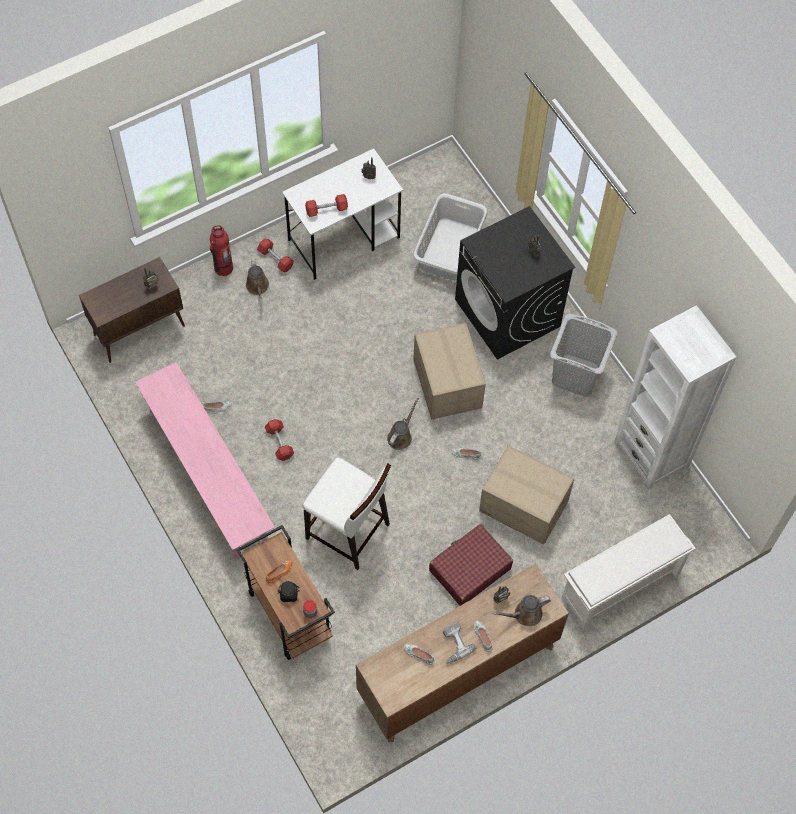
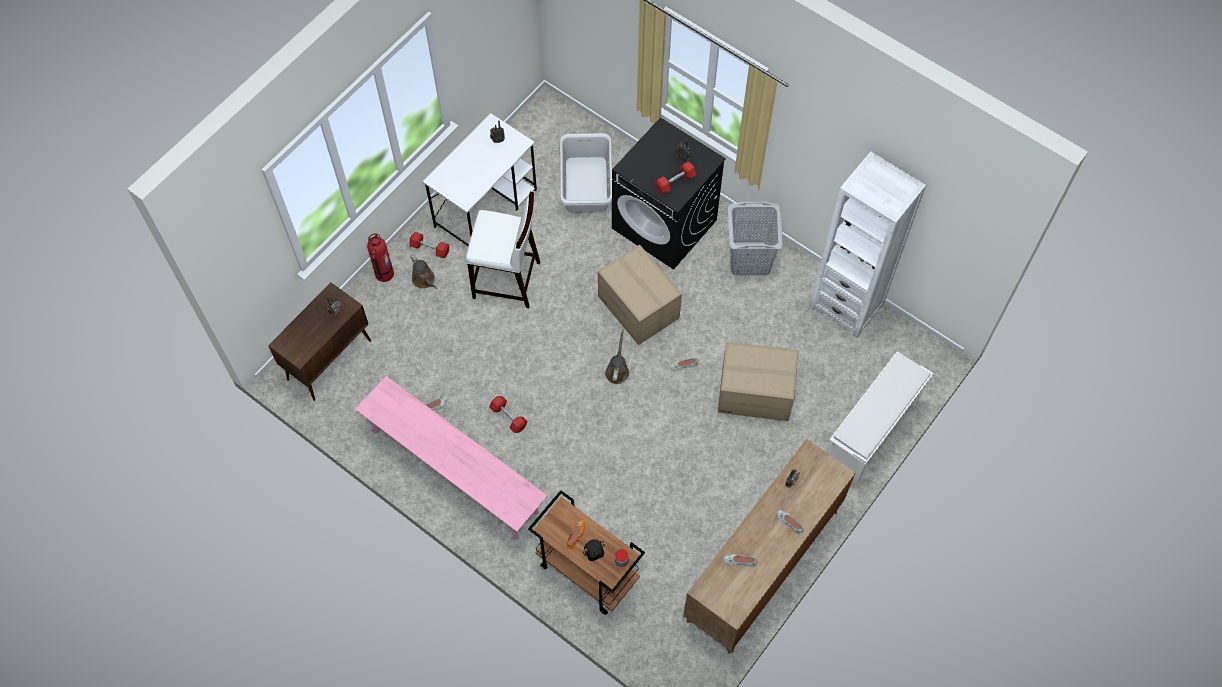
camera: 20 degrees left, 0 degrees up
(326, 209) = (472, 184): red dumbbell -> red dumbbell (675, 182)
(348, 532) = (608, 476): white stool -> white stool (507, 281)
(453, 645) = (766, 540): power drill -> none
(469, 569) = (732, 468): red suitcase -> none
(525, 614) = (818, 488): brown watering can -> none

